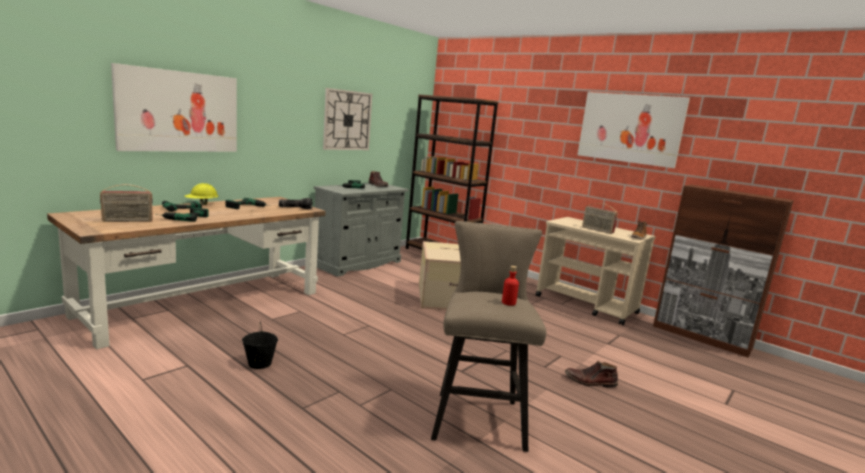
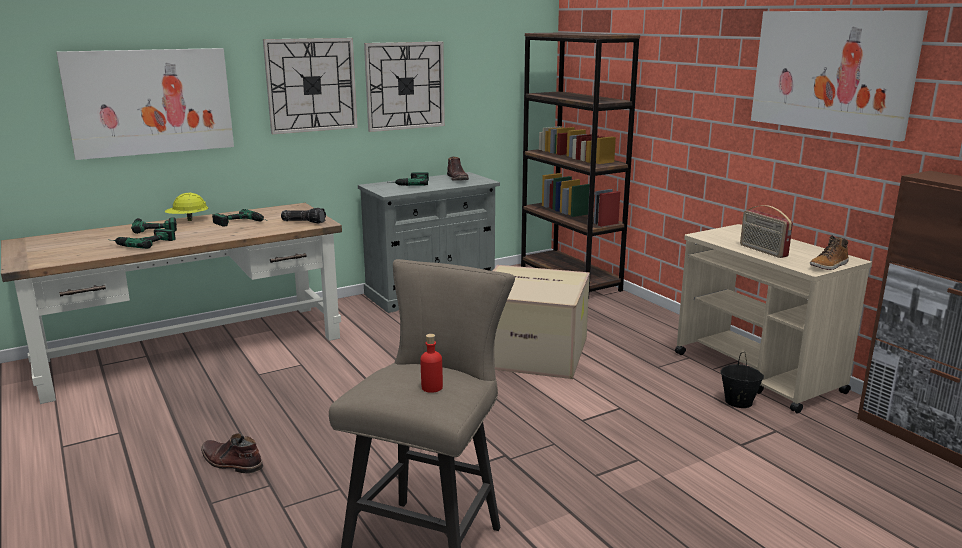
camera: 20 degrees right, 5 degrees up
(127, 221) = (73, 249): radio -> none
(259, 363) = (201, 437): black bucket -> black bucket (738, 402)
(290, 112) = (311, 85): none -> wall clock
(590, 382) = (654, 508): brown boot -> brown boot (231, 462)

